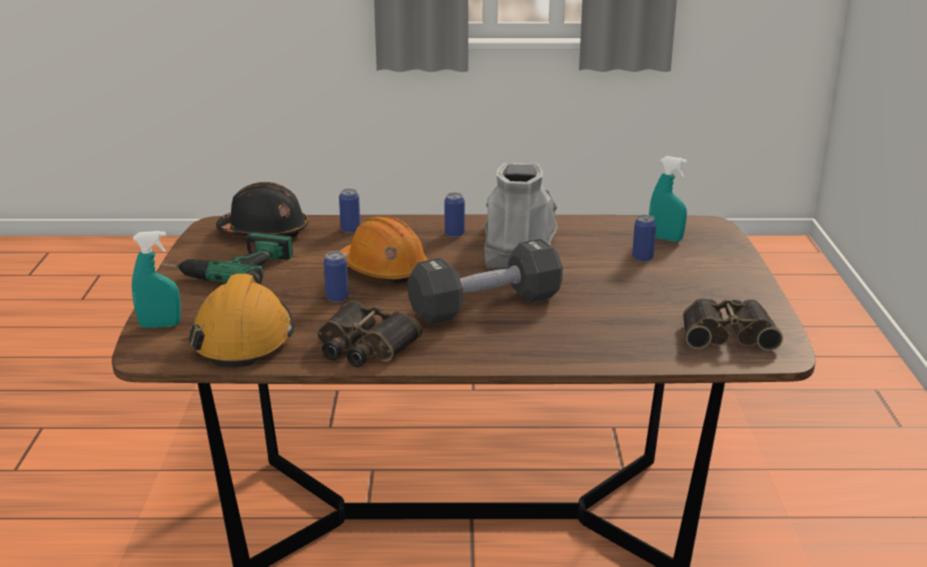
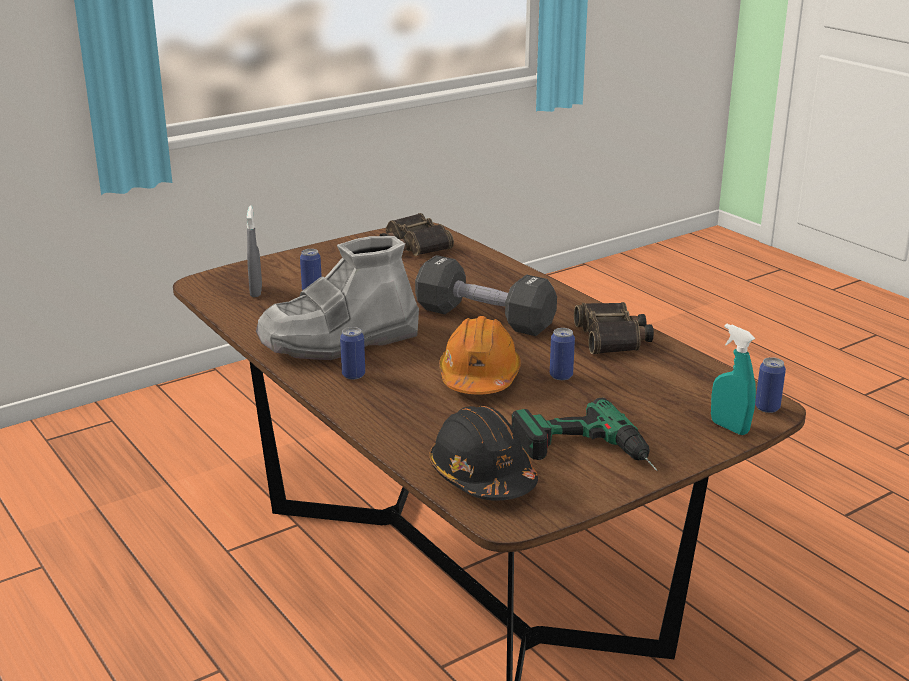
camera: 125 degrees left, 0 degrees up
(243, 337) = (681, 384): orange hard hat -> none
(350, 229) = (410, 430): can -> can (767, 408)
(665, 238) = (256, 291): turquoise spray bottle -> grey spray bottle

